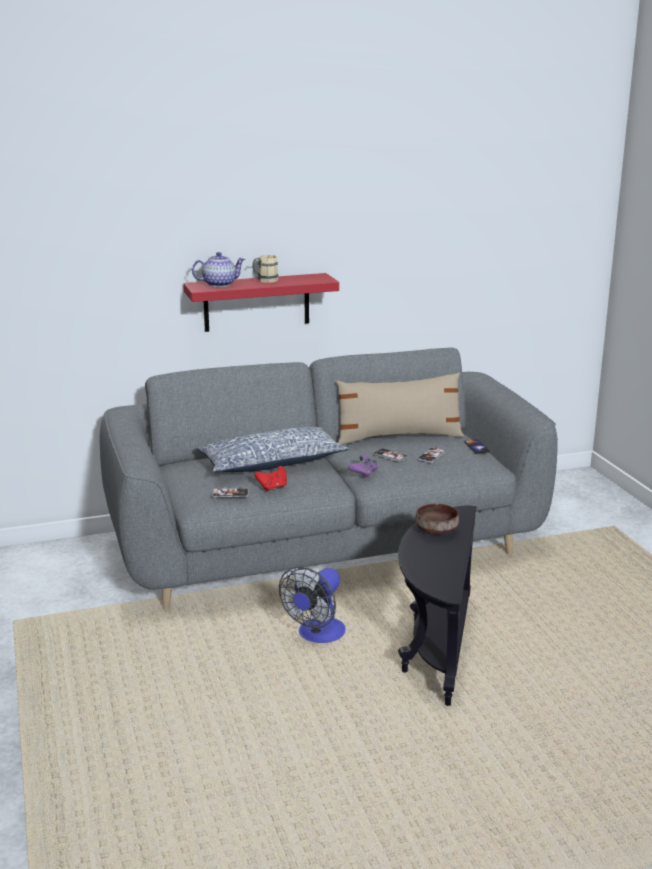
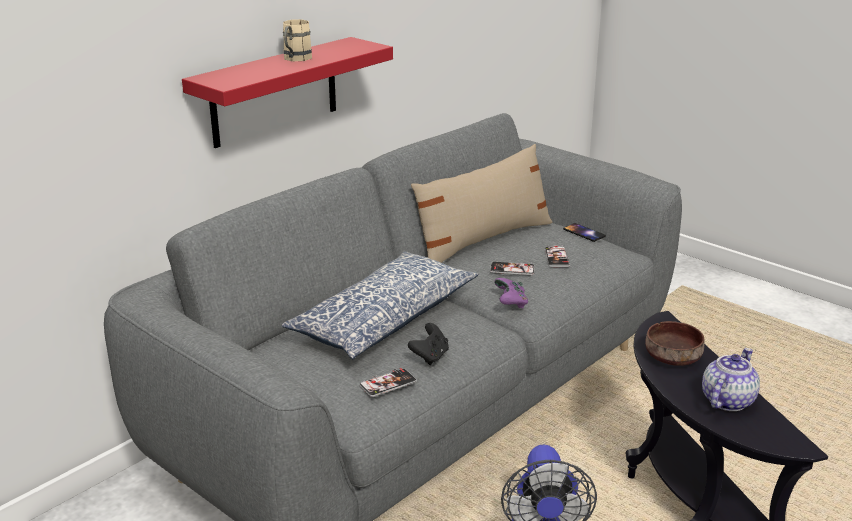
camera: 30 degrees left, 5 degrees up
(219, 284) = (241, 73): teapot -> teapot (727, 400)
(272, 487) = (430, 357): red game controller -> black game controller

